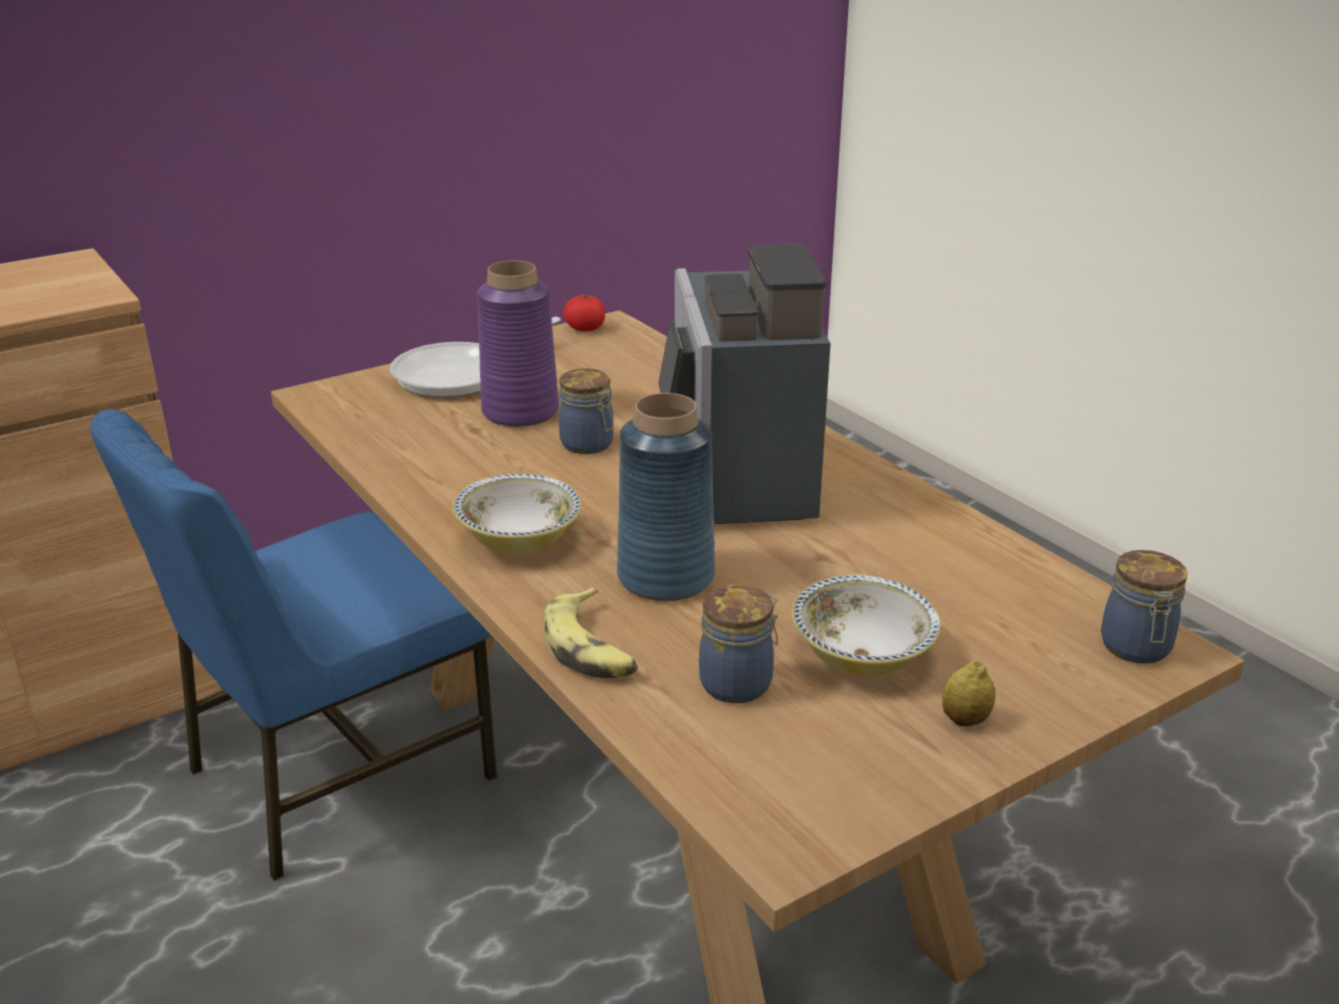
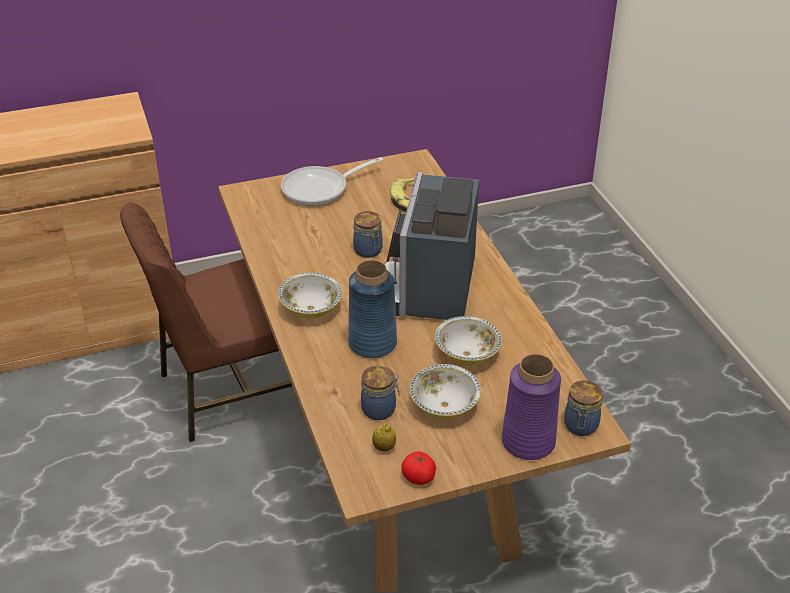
camera: 15 degrees right, 10 degrees up
(334, 772) = (231, 389): blue chair -> brown chair
(520, 412) = (341, 221): purple vase -> purple vase (528, 442)
(585, 328) = (401, 162): tomato -> tomato (418, 477)
(592, 648) = (321, 378): banana -> banana (407, 201)
(853, 568) = (467, 354): none -> bowl
(965, 720) = (474, 448): lemon -> lemon (384, 447)

